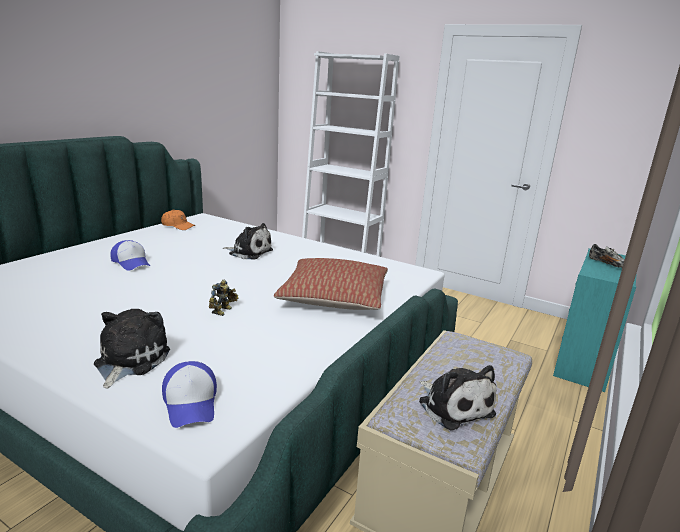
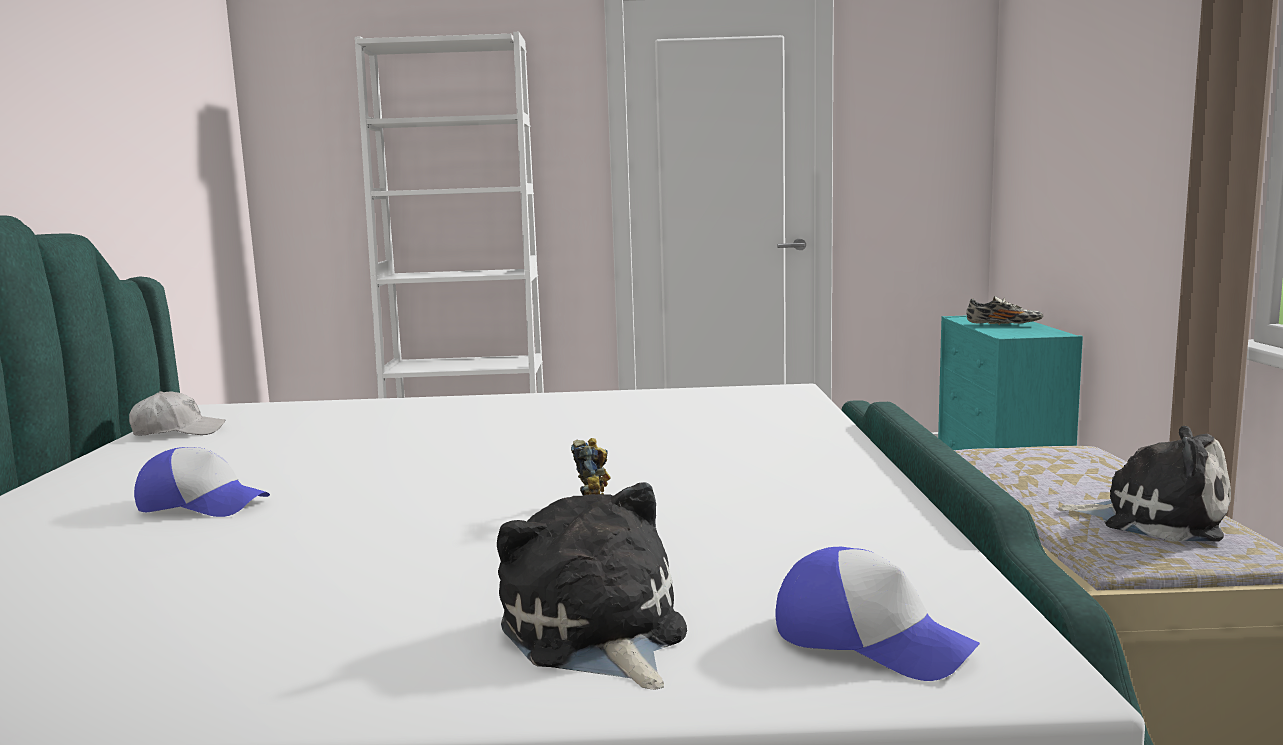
camera: 30 degrees left, 10 degrees down
(178, 226) = (178, 432): orange cap -> white cap
(249, 252) = (438, 431): plush toy -> none
(334, 298) = (740, 446): pillow -> none

